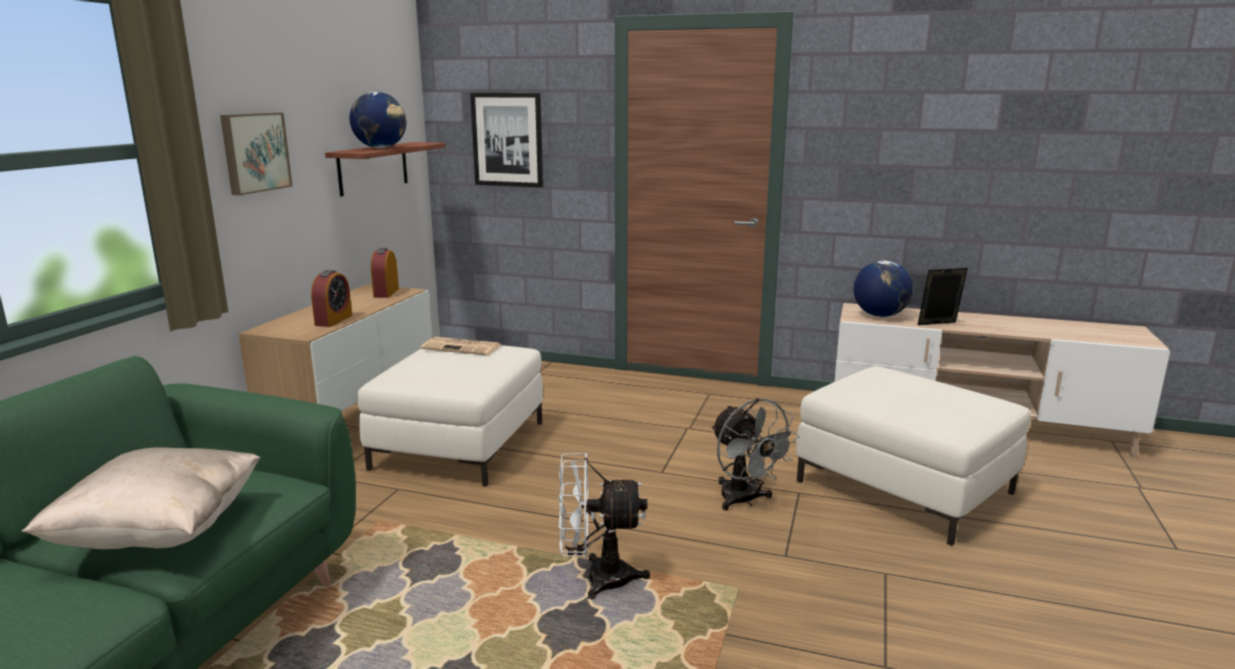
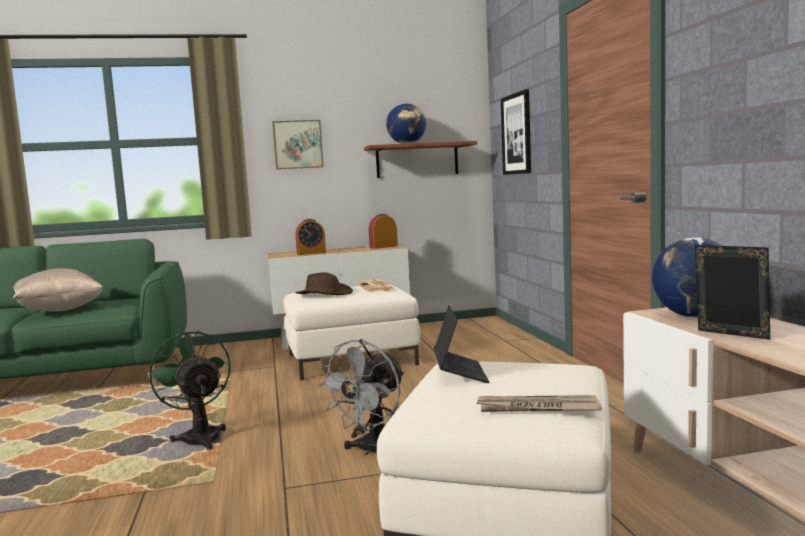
camera: 60 degrees right, 10 degrees down
(446, 372) = (324, 294): none -> brown hat
(597, 579) = (199, 437): white fan -> green fan
(872, 397) = (460, 373): none -> laptop
(971, 399) = (537, 408): none -> newspaper

